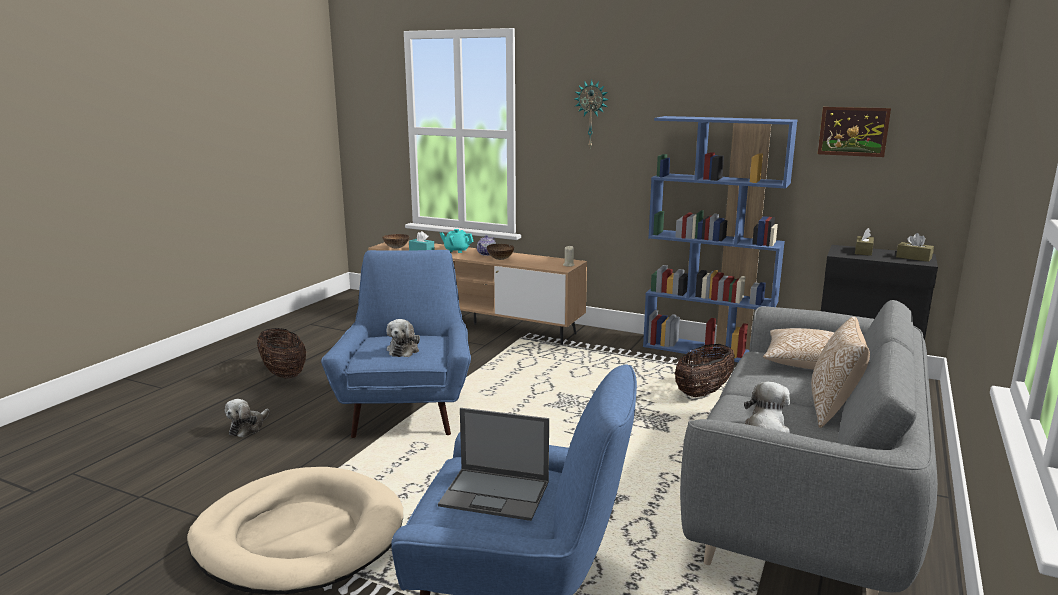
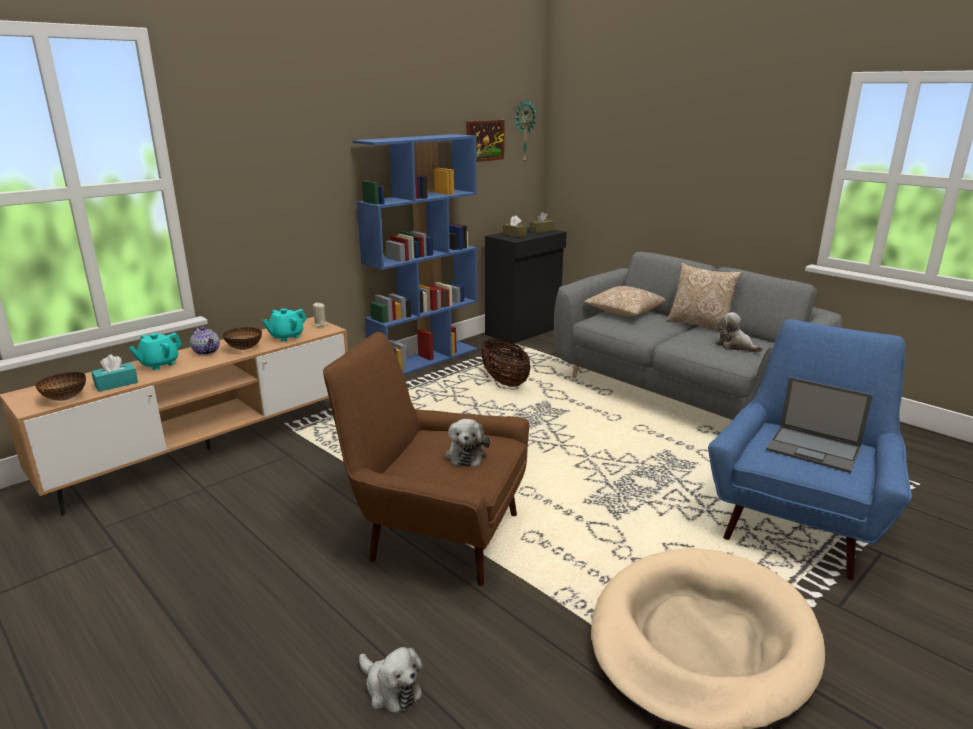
camera: 70 degrees left, 5 degrees up
(284, 374) = (204, 640): basket -> none
(404, 350) = (466, 454): plush toy -> plush toy turned 60 degrees clockwise
(408, 411) = (436, 534): blue armchair -> brown armchair
(496, 494) = (814, 449): laptop -> laptop turned 90 degrees clockwise
(533, 263) = (286, 337): none -> turquoise teapot
(591, 114) = (274, 145): wall clock -> wall clock (523, 131)

